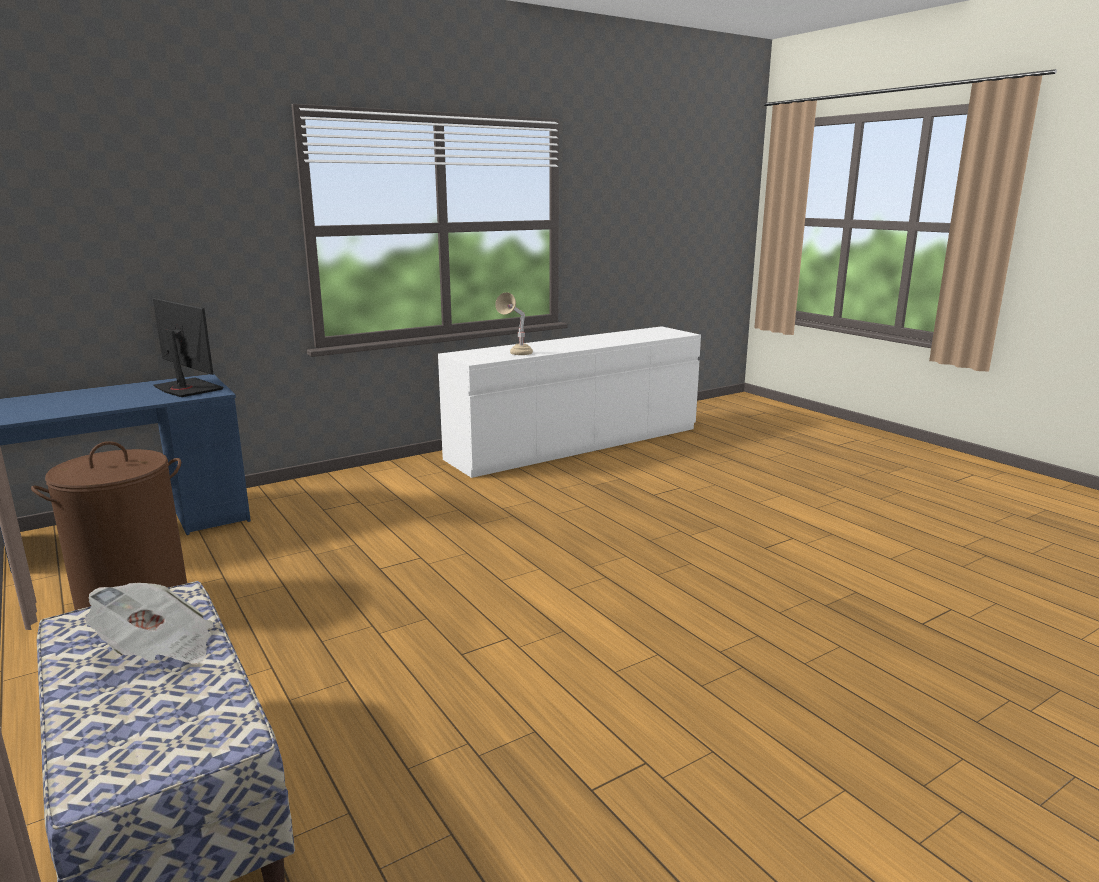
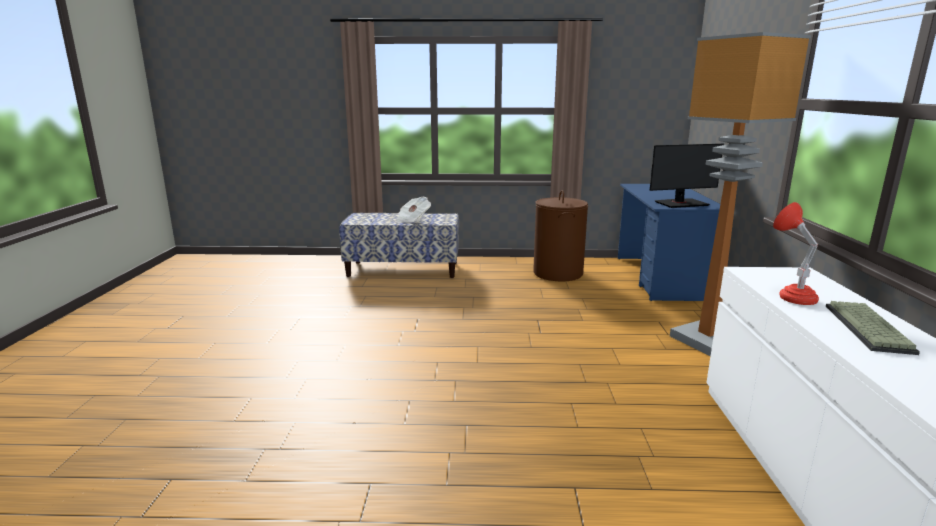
camera: 125 degrees right, 0 degrees up
(360, 486) = (709, 340): none -> floor lamp
(516, 354) = (789, 295): beige table lamp -> red table lamp
(550, 345) = (870, 329): none -> keyboard

